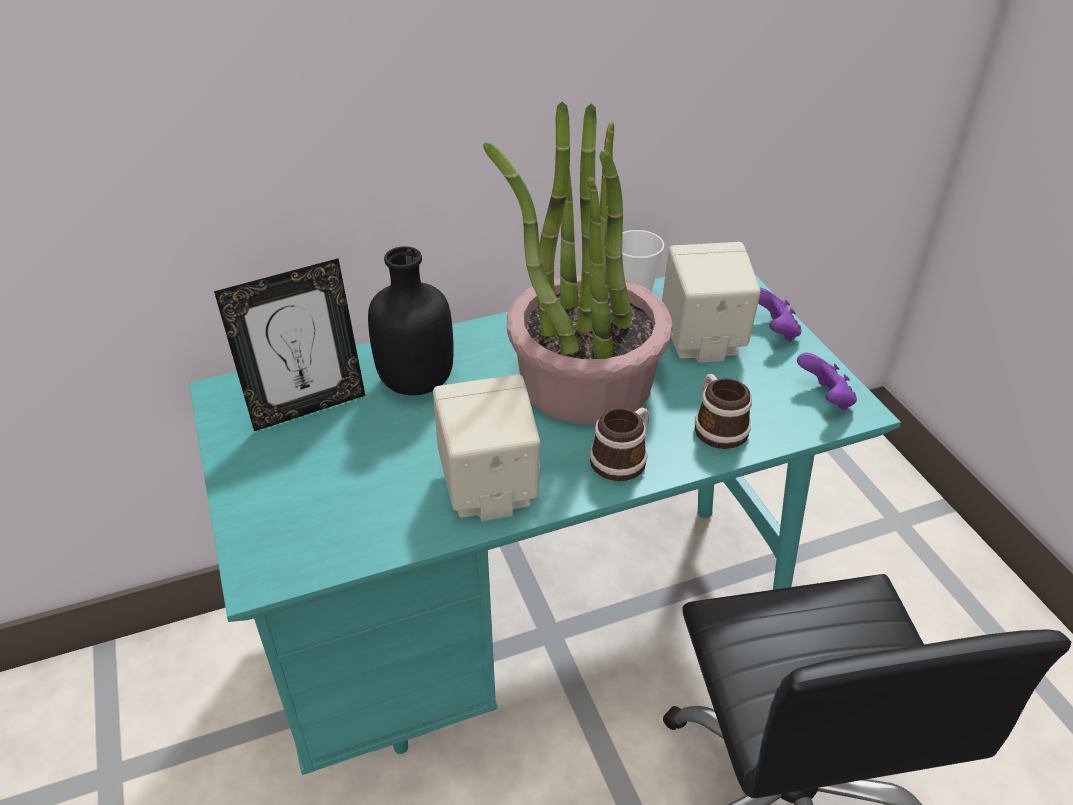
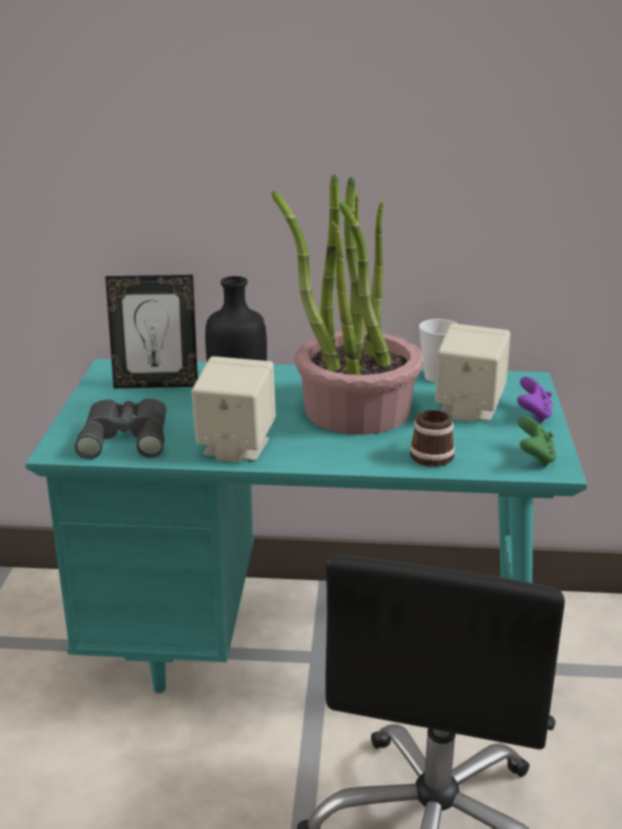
camera: 25 degrees right, 15 degrees down
(333, 515) = (126, 435): none -> grey binoculars
(623, 458) = (344, 453): mug -> none
(825, 399) = (535, 458): purple game controller -> green game controller

